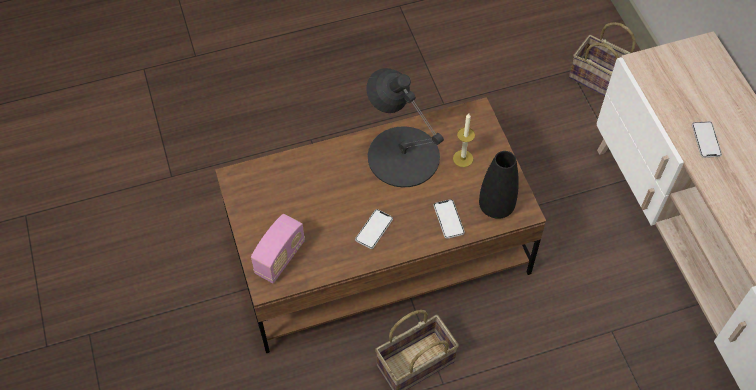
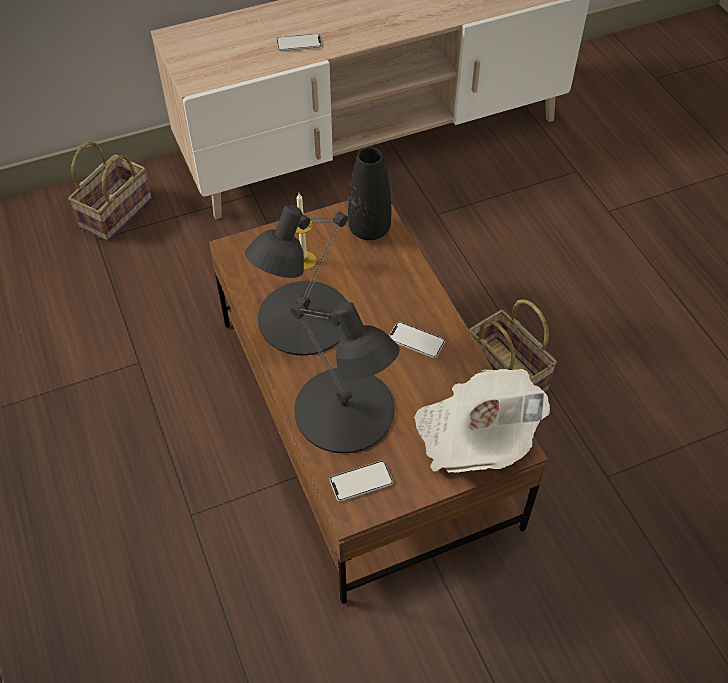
camera: 95 degrees left, 5 degrees down
(280, 258) = (474, 437): radio -> newspaper
(314, 178) = (345, 411): none -> black table lamp
(448, 219) = (392, 270): phone -> phone (361, 481)

